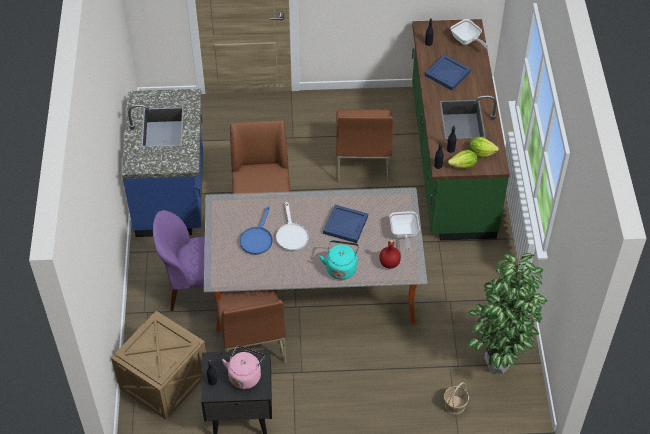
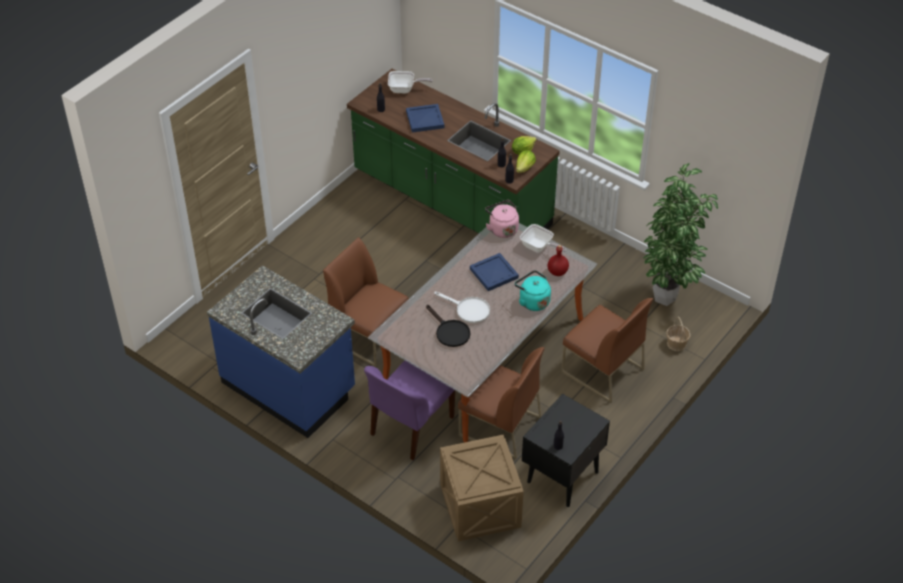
camera: 50 degrees left, 5 degrees down
(245, 375) = (572, 422): pink kettle -> pink kettle (502, 229)
(257, 238) = (449, 332): blue frying pan -> black frying pan
(362, 161) = (393, 249): brown chair -> brown chair (601, 370)

